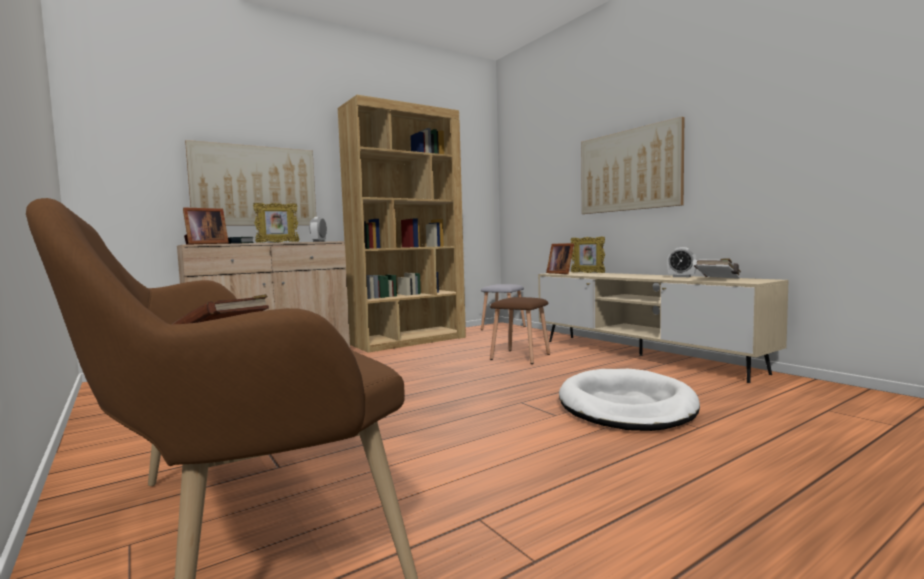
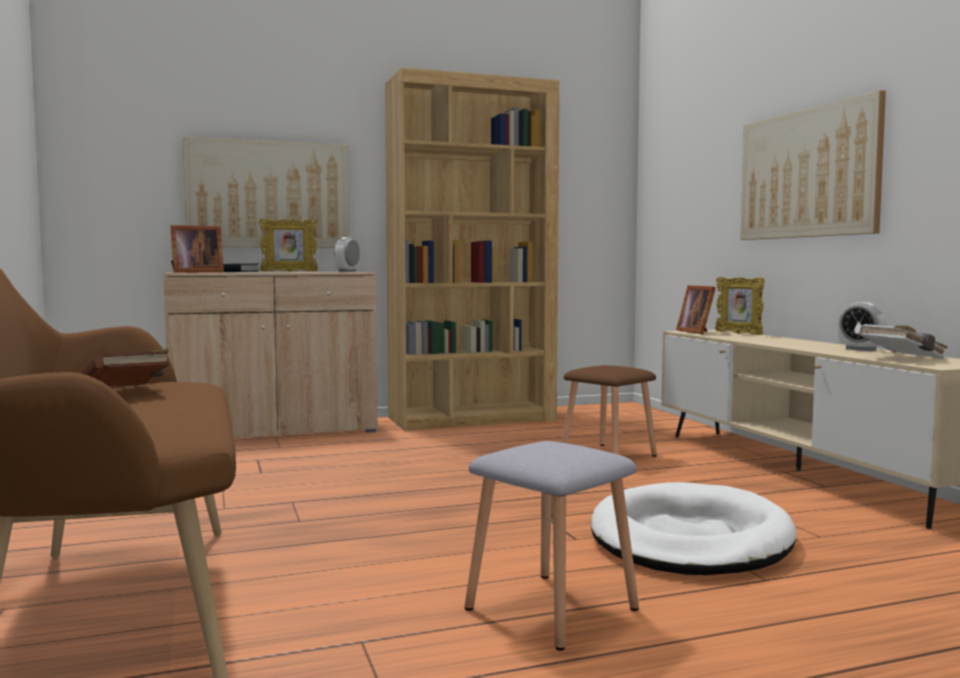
camera: 15 degrees right, 0 degrees up
(502, 328) = (624, 411): grey stool -> grey stool (548, 608)

